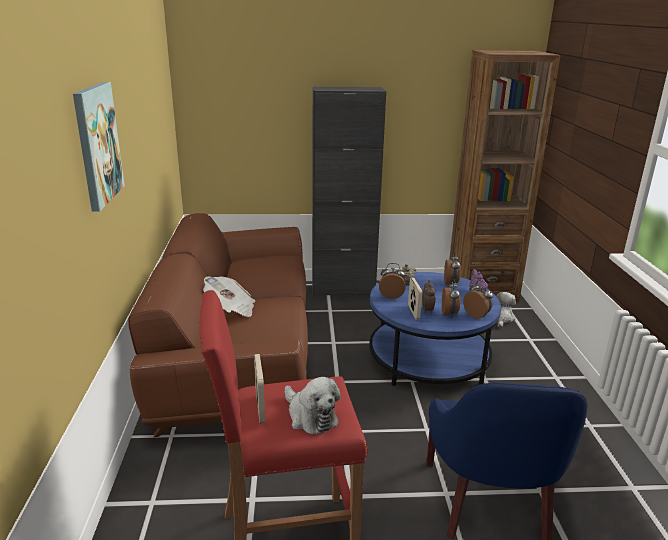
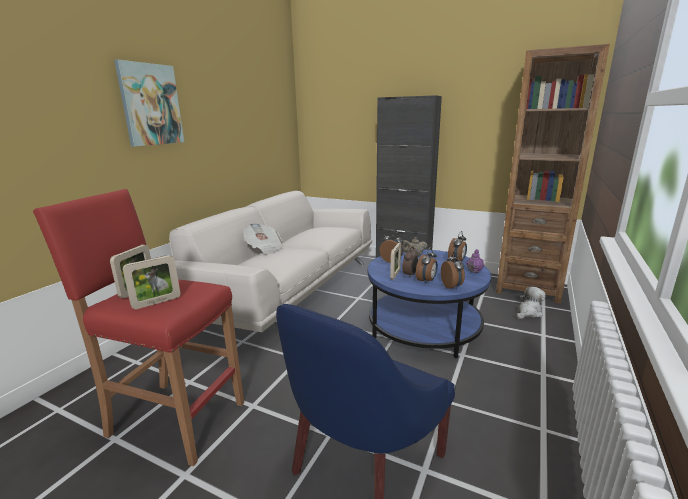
camera: 30 degrees right, 5 degrees down
(238, 352) = (287, 289): brown sofa -> white sofa
(310, 416) = (156, 302): plush toy -> picture frame

